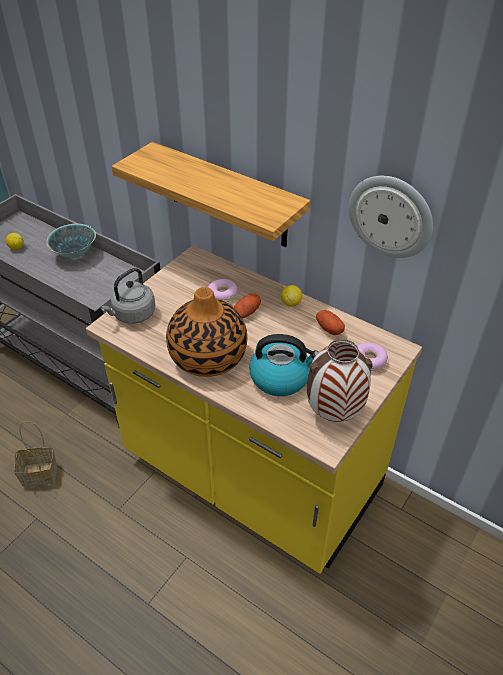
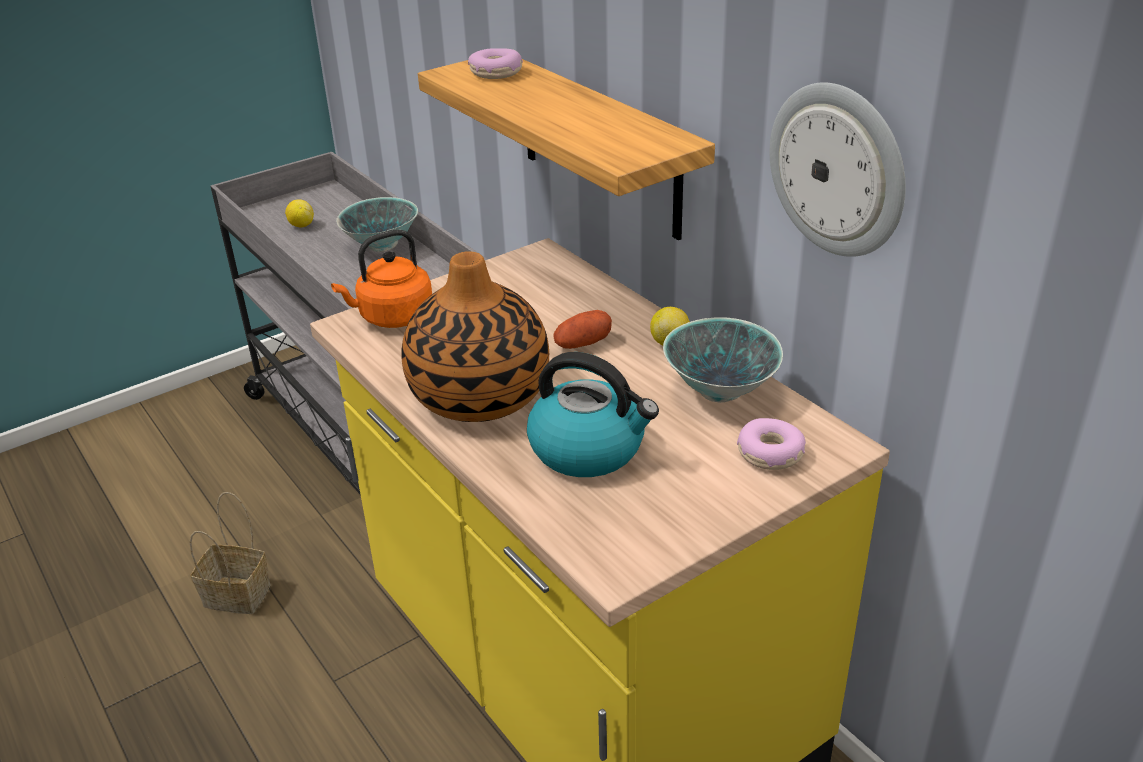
camera: 20 degrees right, 10 degrees down
(132, 315) = (392, 317): grey kettle -> orange kettle
(222, 295) = (556, 312): donut -> donut (496, 73)
(329, 328) = (719, 391): potato -> bowl
(334, 413) = (657, 523): vase -> none

